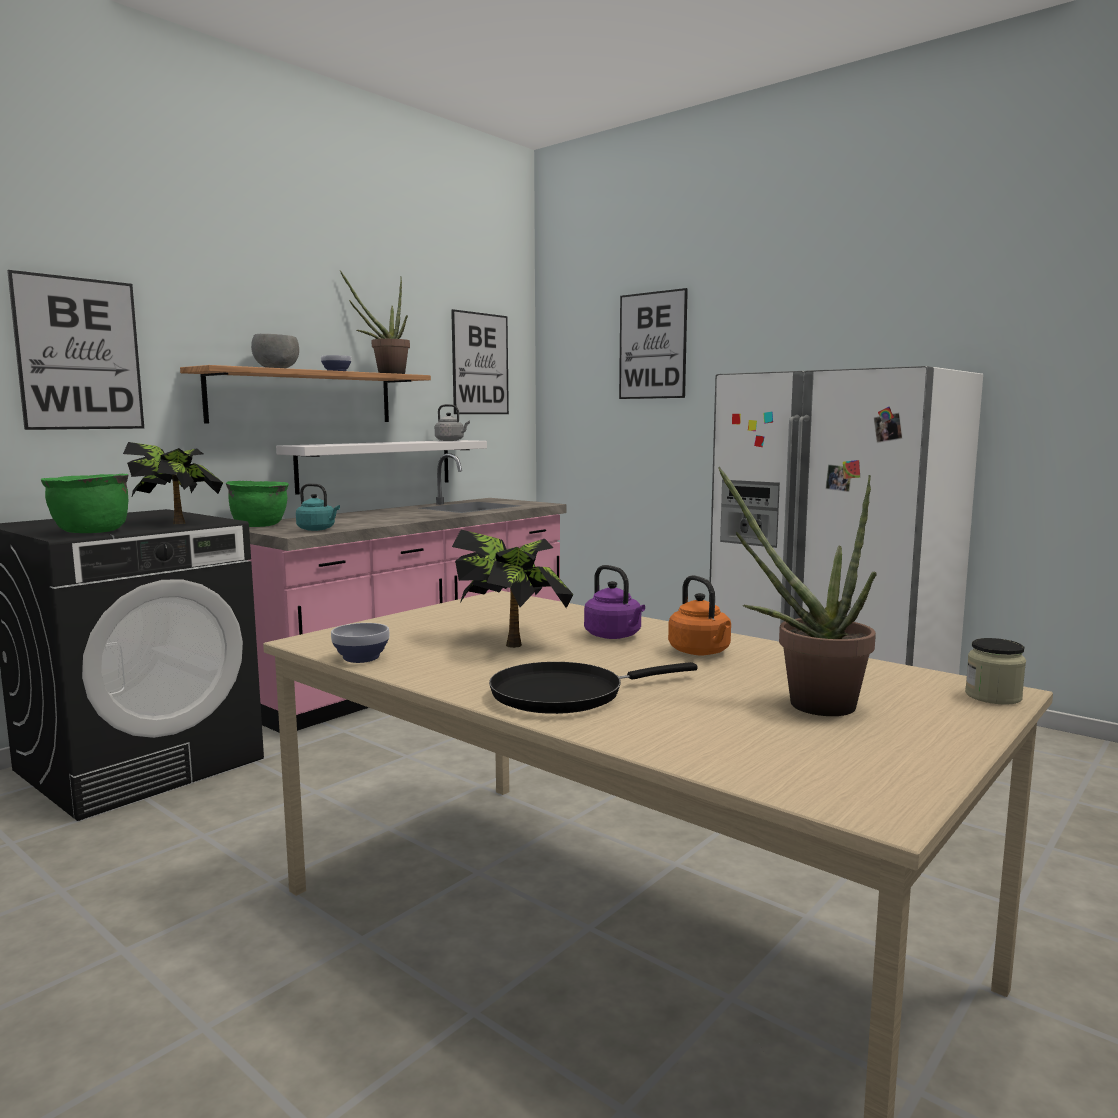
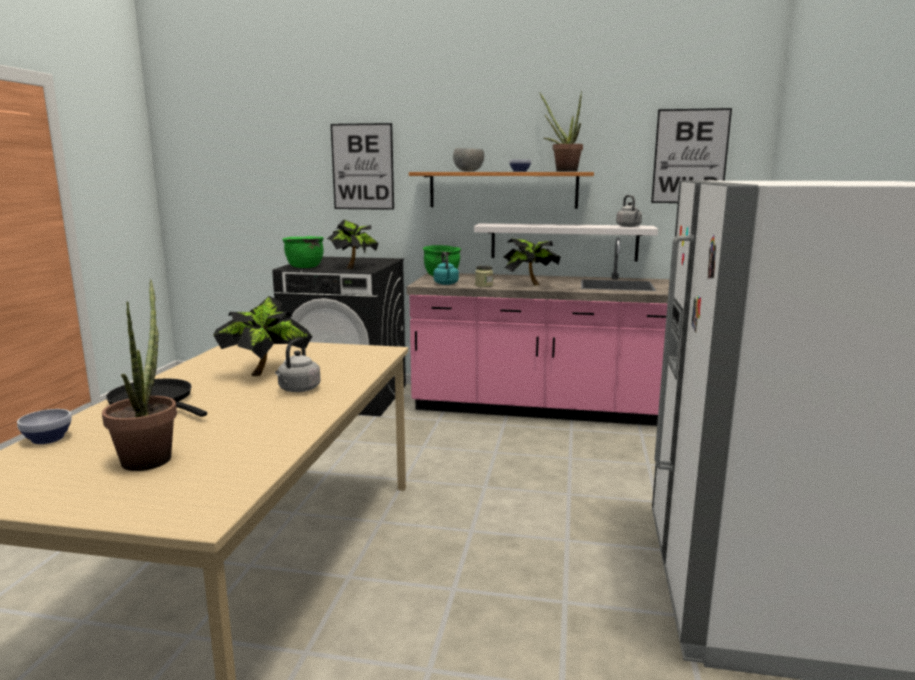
camera: 60 degrees right, 5 degrees up
(359, 658) = (210, 356): bowl -> bowl (48, 438)
(402, 517) = (529, 284): none -> potted plant
(615, 636) = (298, 390): purple kettle -> grey kettle
(652, 345) = (824, 134): picture -> none
(701, 652) = (270, 415): orange kettle -> none
(993, 696) = (186, 516): jar -> jar (484, 285)

